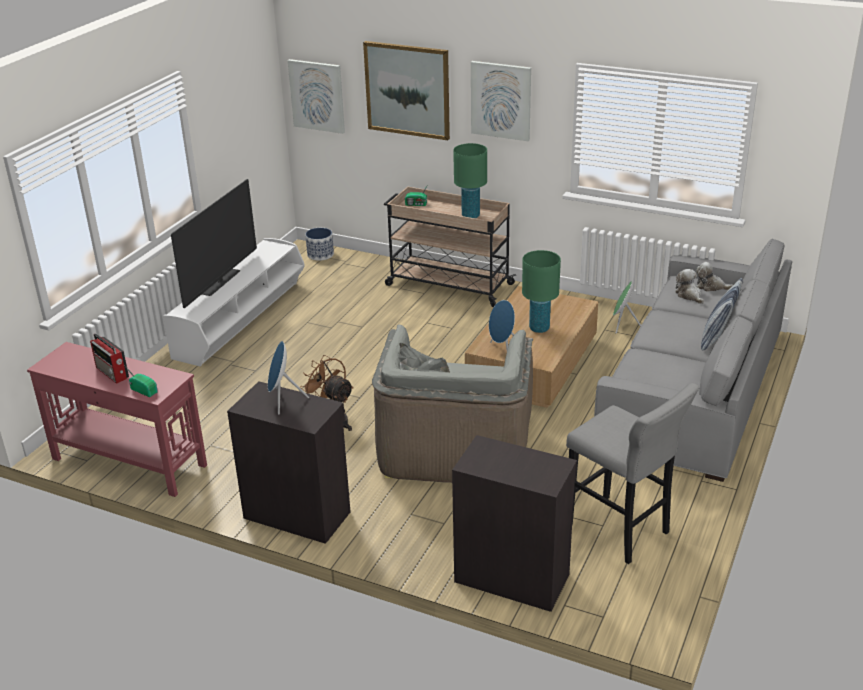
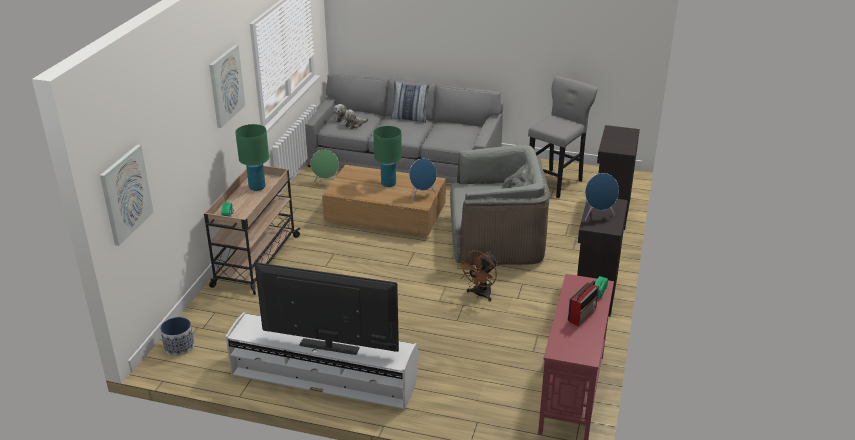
camera: 100 degrees left, 0 degrees up
(407, 90) = (180, 126): picture -> none

